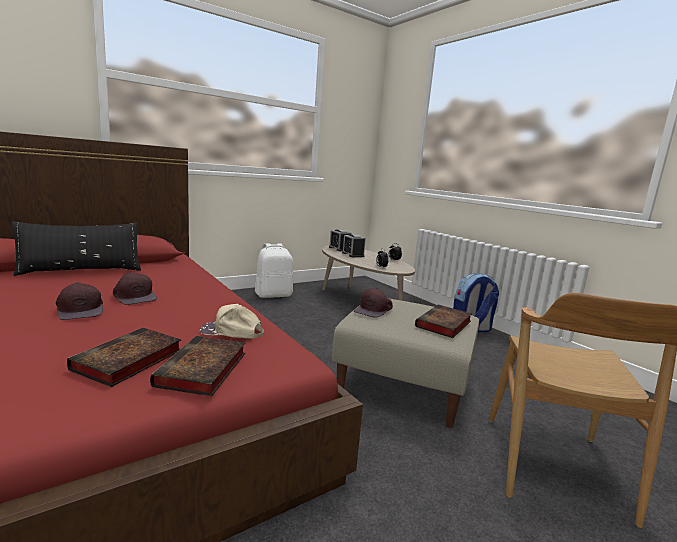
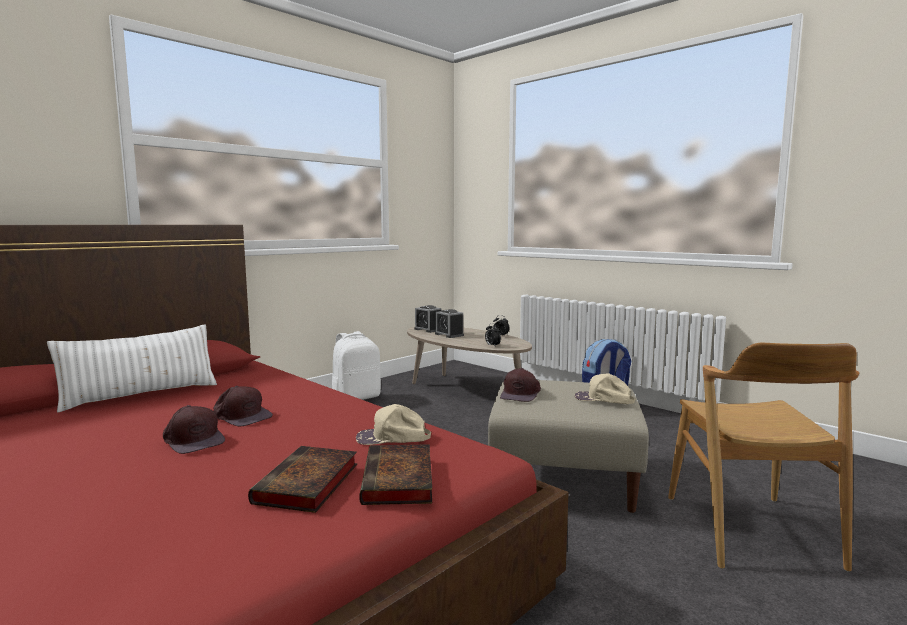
camera: 10 degrees left, 5 degrees down
(81, 271) = (141, 395): black pillow -> white pillow
(443, 325) = (603, 399): book -> beige cap

